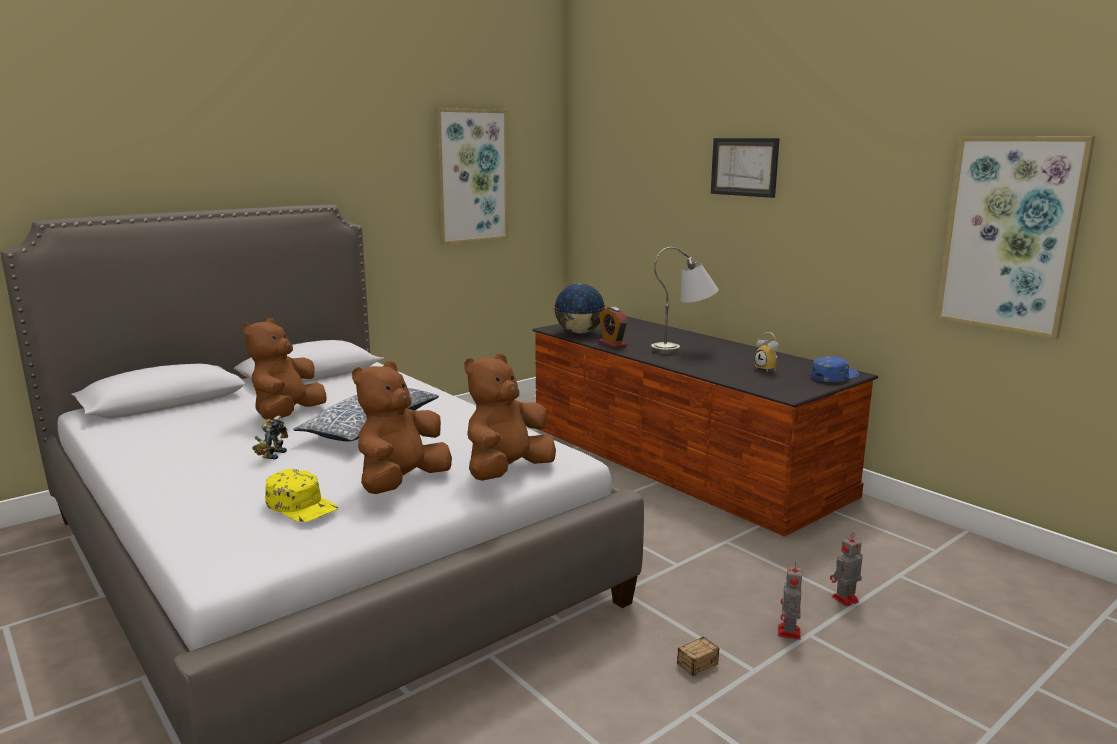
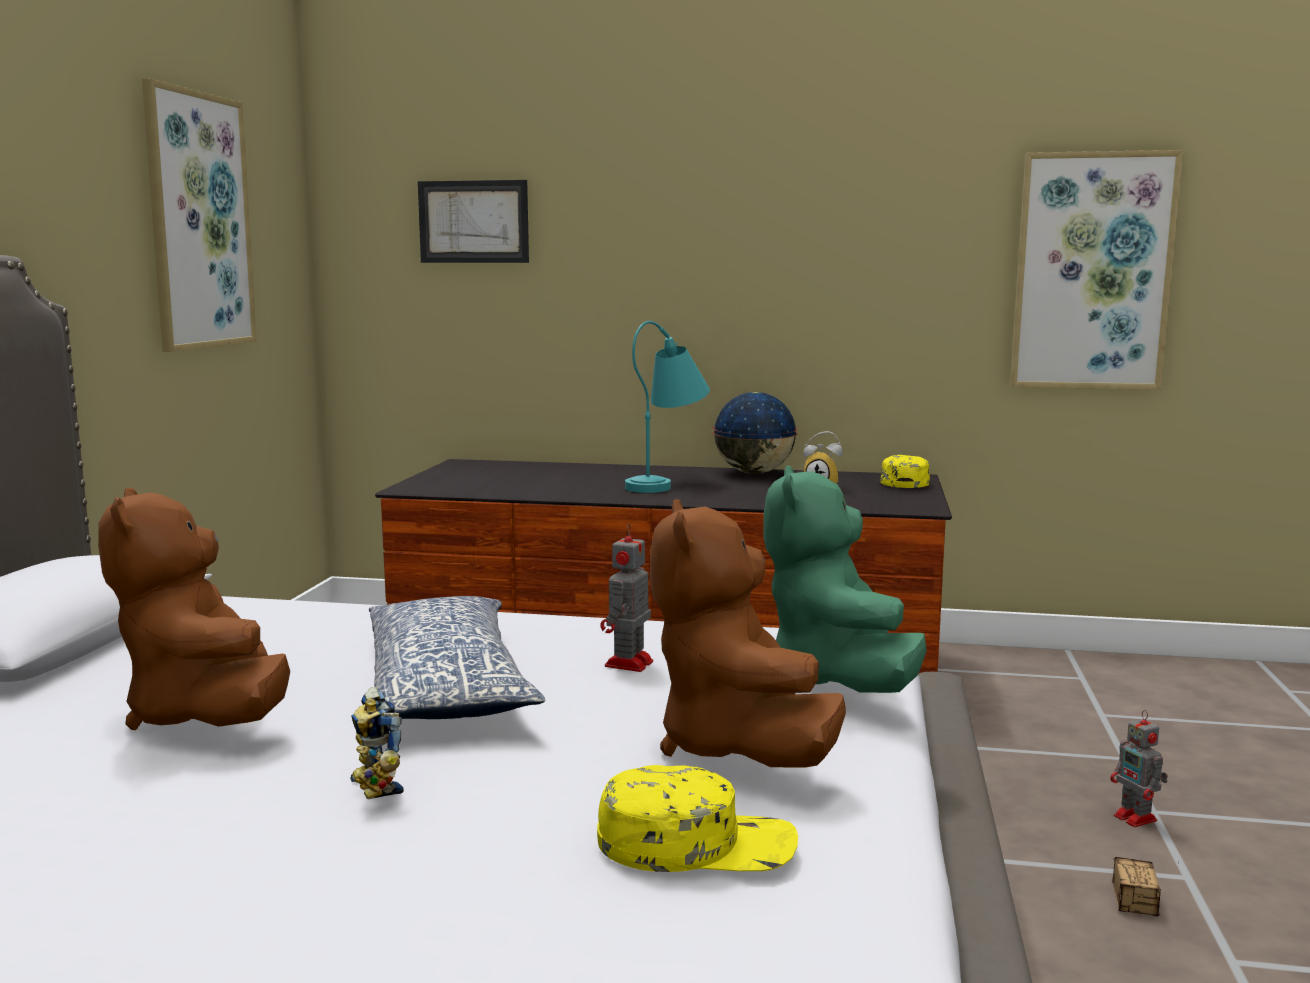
camera: 40 degrees left, 5 degrees down
(507, 472) = (836, 681): brown plush toy -> green plush toy
(579, 333) = (469, 487): globe -> globe (754, 473)
(612, 344) = (557, 492): alarm clock -> none
(684, 349) = (668, 483): grey table lamp -> turquoise table lamp
(744, 167) = (692, 204): picture -> picture (474, 222)
(833, 376) = (903, 482): blue cap -> yellow cap
(844, 599) = (1109, 759): toy robot -> toy robot (628, 664)

